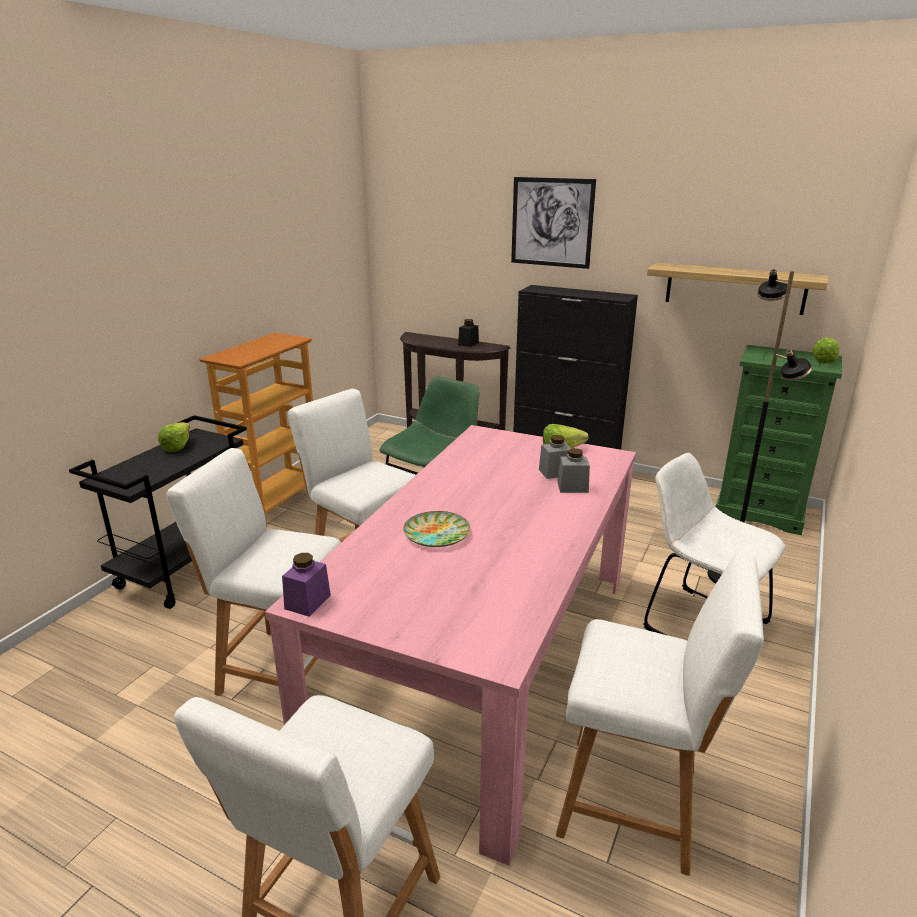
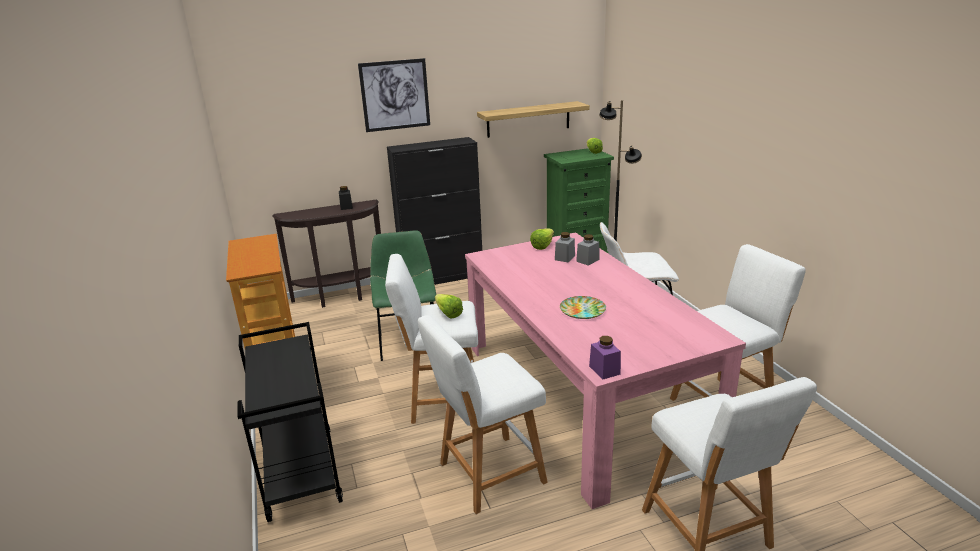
camera: 45 degrees left, 0 degrees up
(180, 445) = (267, 361): lettuce -> lettuce (447, 313)

